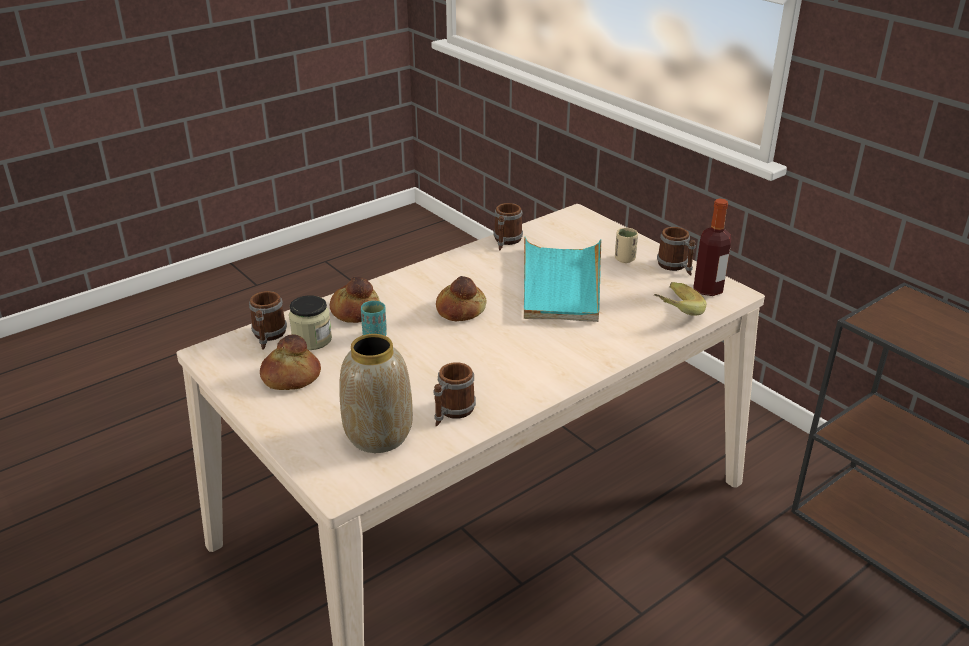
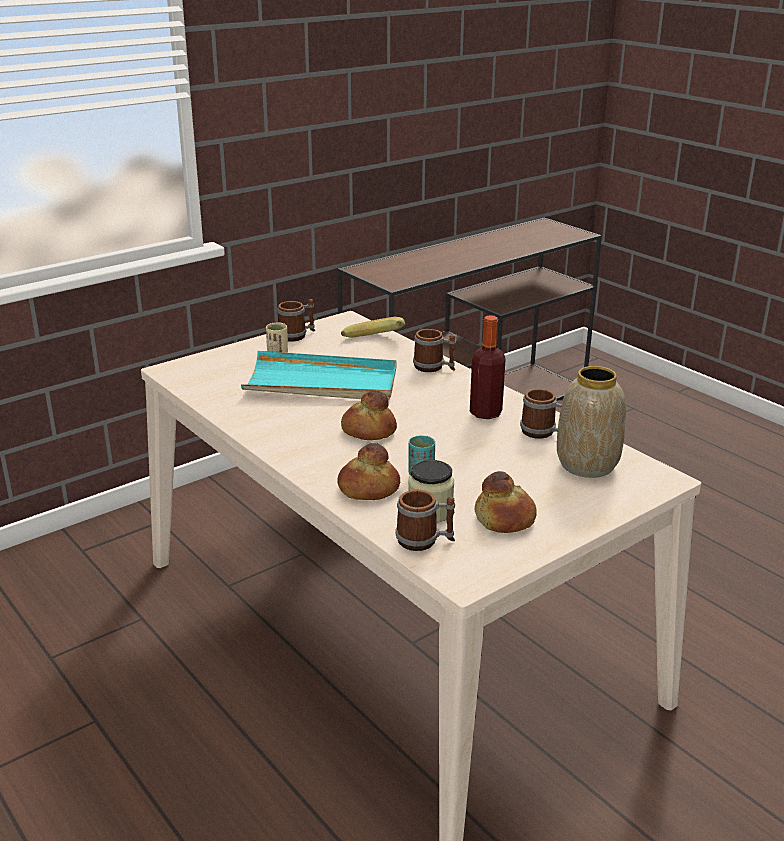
camera: 90 degrees left, 5 degrees down
(506, 241) = (222, 406): mug -> mug (434, 367)
(708, 289) = (339, 327): bottle -> bottle (485, 413)

